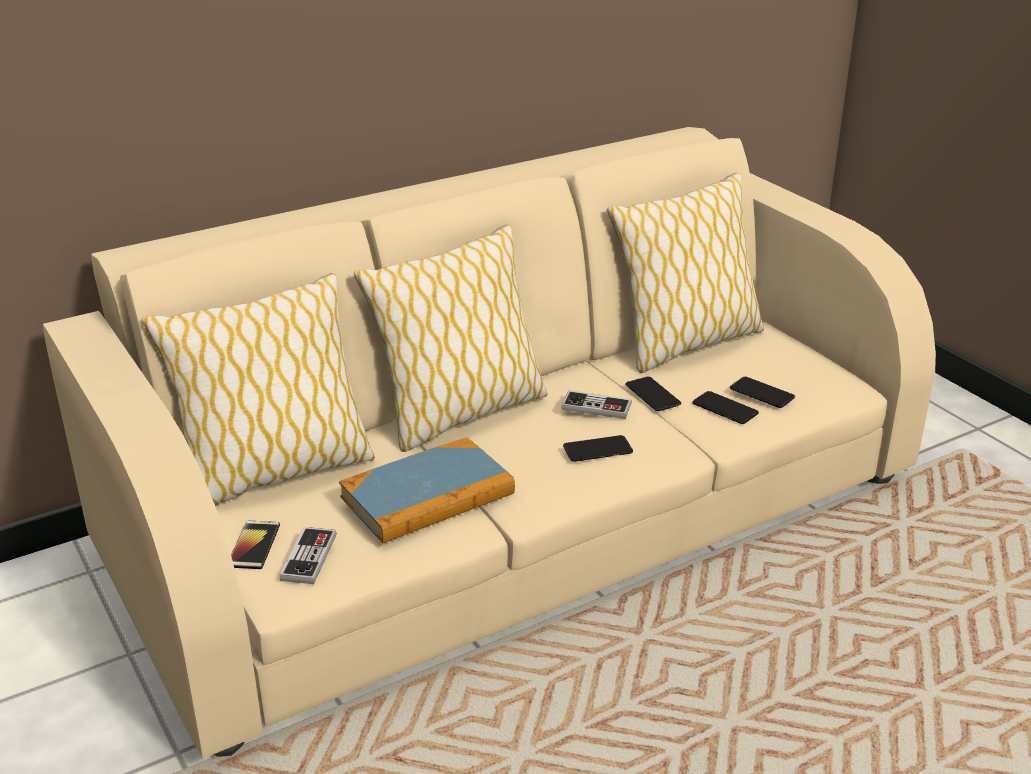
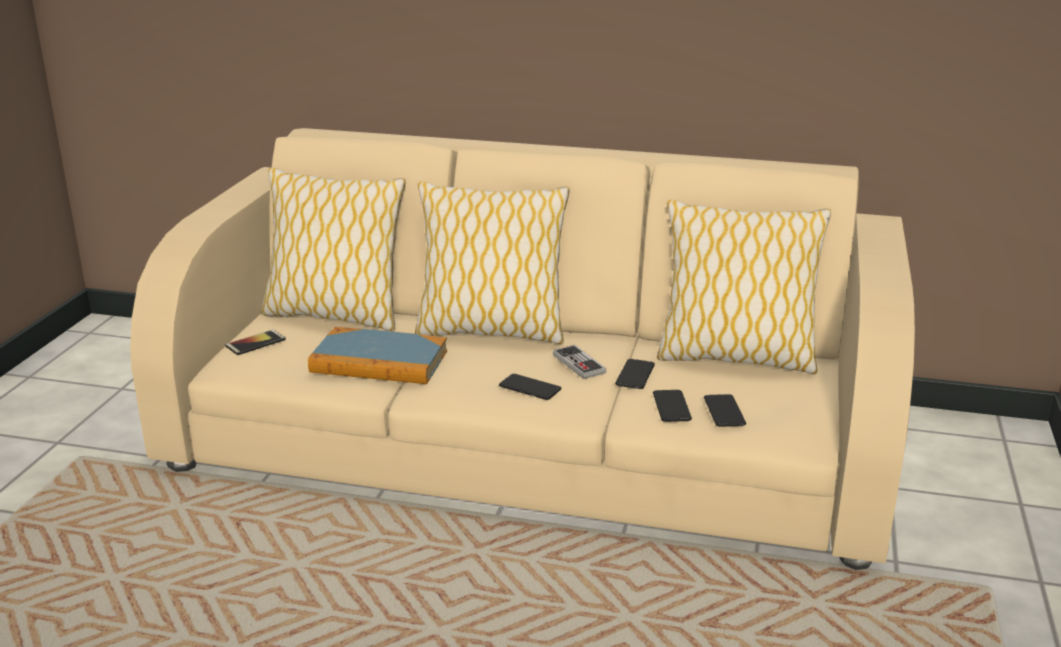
camera: 45 degrees right, 5 degrees down
(309, 557) = (266, 361): game controller -> none

